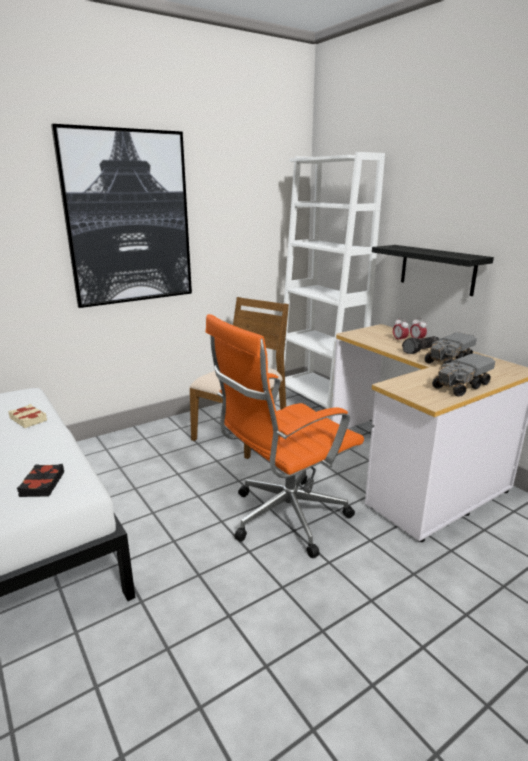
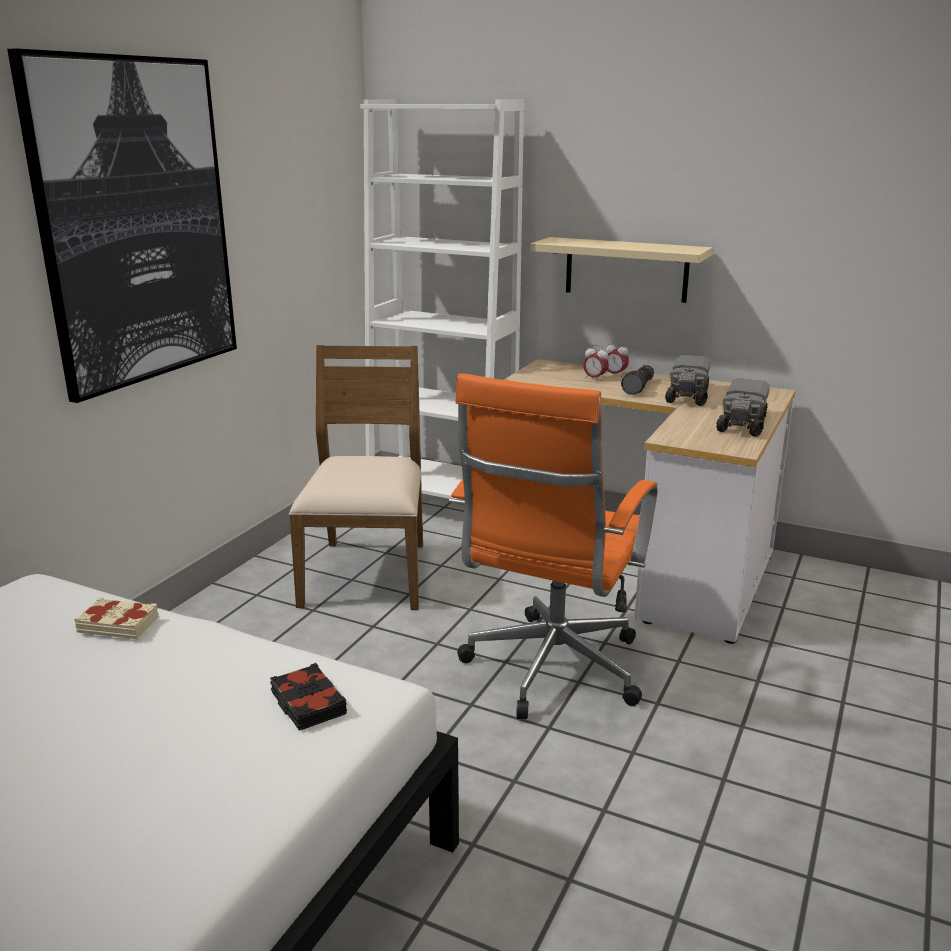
camera: 30 degrees left, 0 degrees up
(437, 269) = (626, 269): black shelf -> beige shelf

